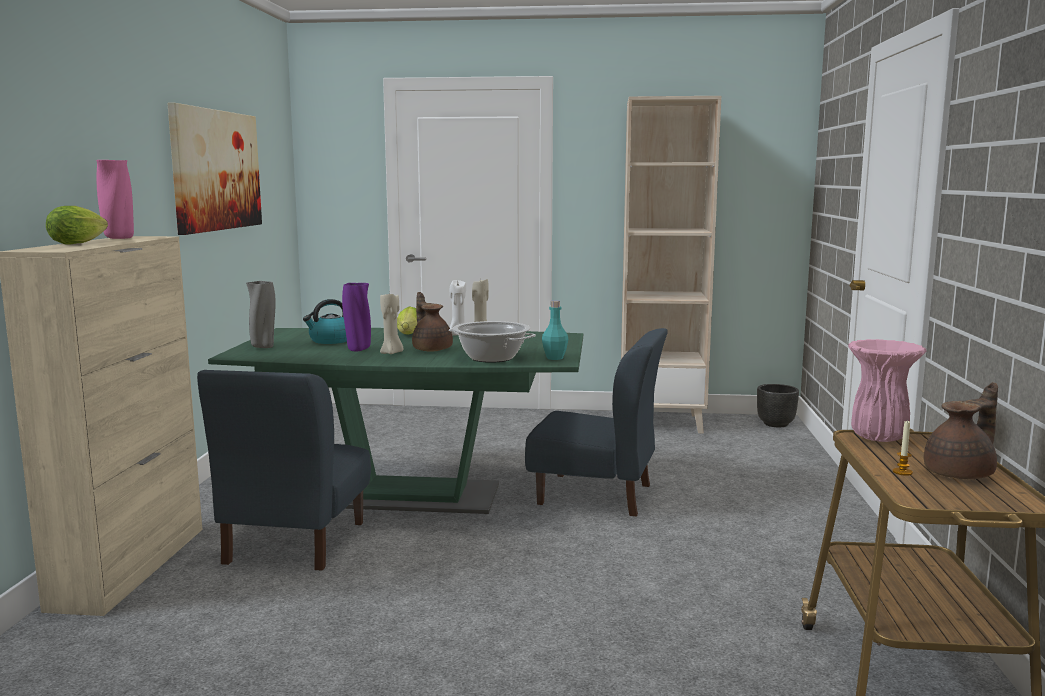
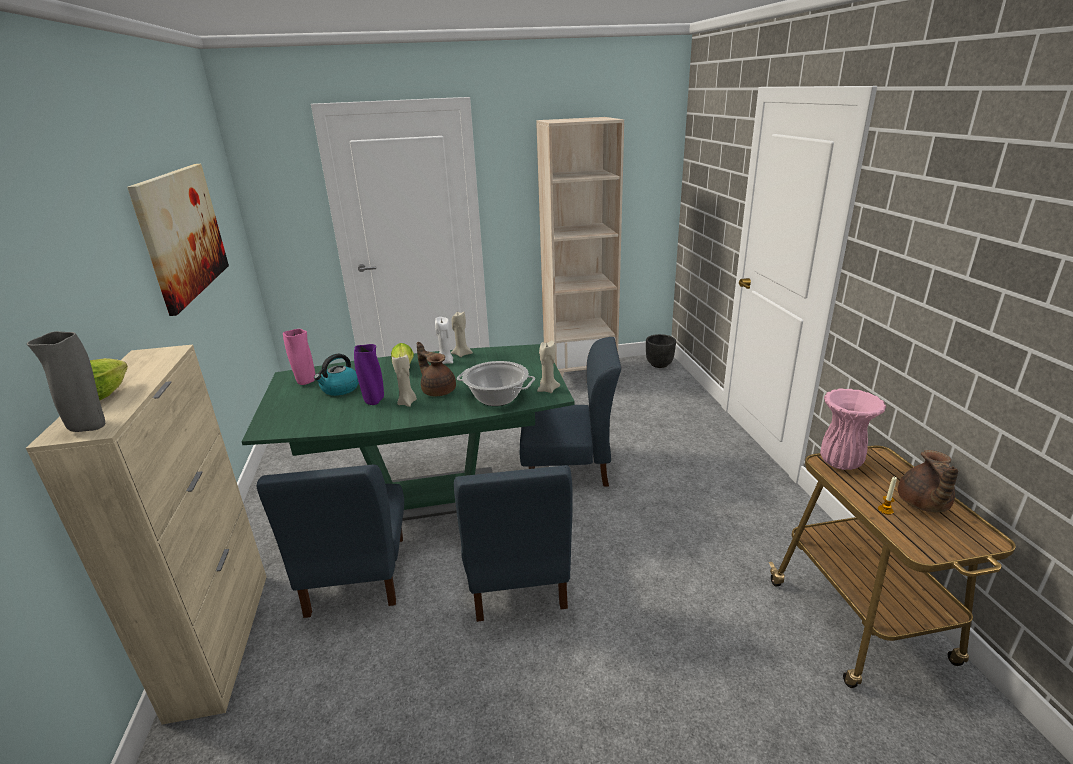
camera: 15 degrees left, 15 degrees up
(118, 238) = (133, 364): pink vase -> pink vase (305, 382)
(263, 347) = (283, 410): grey vase -> grey vase (90, 426)
(472, 572) = (516, 578): none -> blue chair
(554, 358) = (547, 389): turquoise bottle -> beige candle
(961, 474) = (923, 504): brown teapot -> brown teapot turned 150 degrees clockwise

